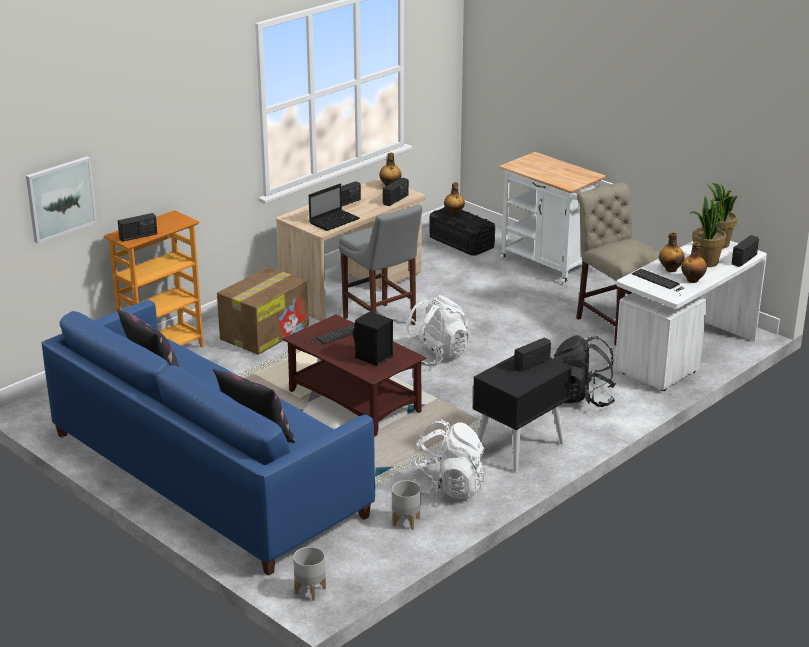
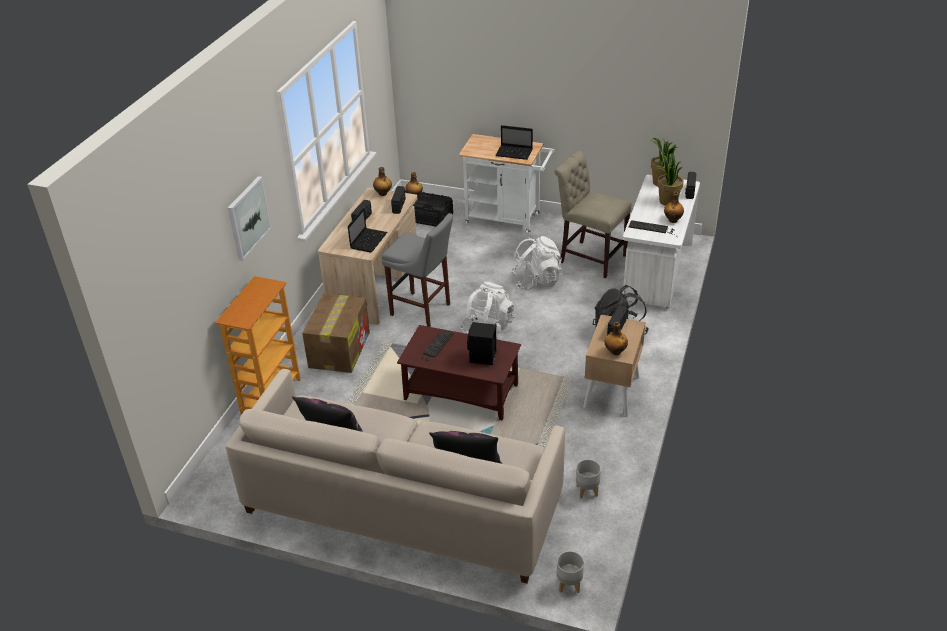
camera: 25 degrees left, 10 degrees up
(60, 199) = (181, 306): picture -> picture (248, 218)
(138, 236) = (247, 314): radio -> none
(206, 474) = (402, 504): blue sofa -> beige sofa
(448, 488) = (592, 448): white backpack -> white backpack (536, 280)
(519, 447) = (611, 392): black nightstand -> beige nightstand
(563, 177) = (515, 153): none -> laptop
(670, 269) = (650, 215): bottle -> bottle (615, 351)

